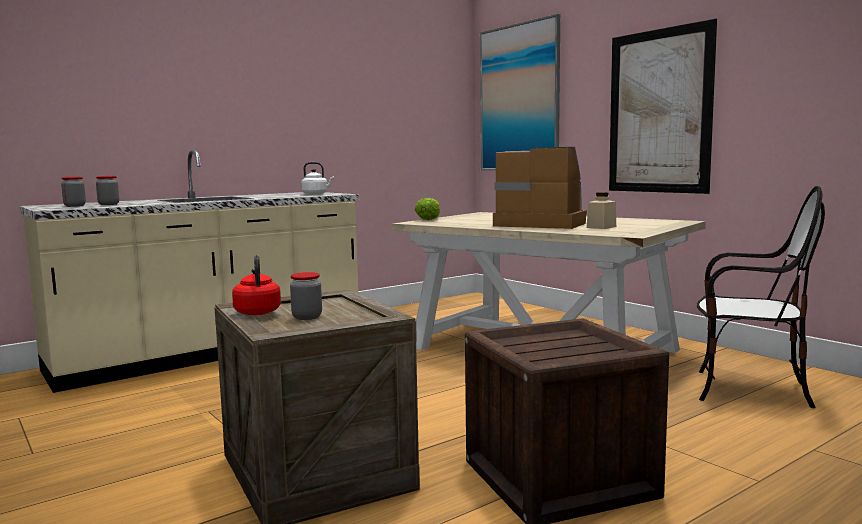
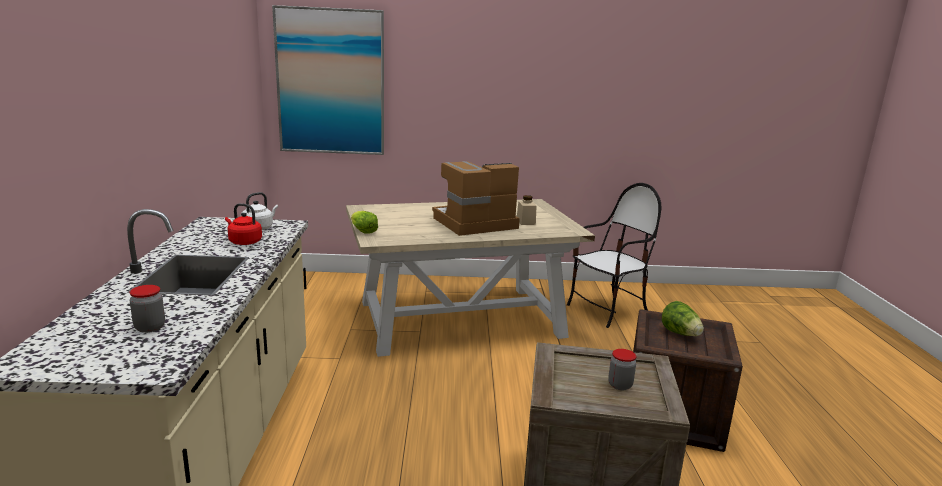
camera: 55 degrees left, 10 degrees up
(74, 206) = (122, 348): jar -> none
(257, 312) = (588, 397): red kettle -> red kettle (244, 242)
(568, 344) = (680, 334): none -> lettuce
(659, 111) = (488, 112): picture -> none

